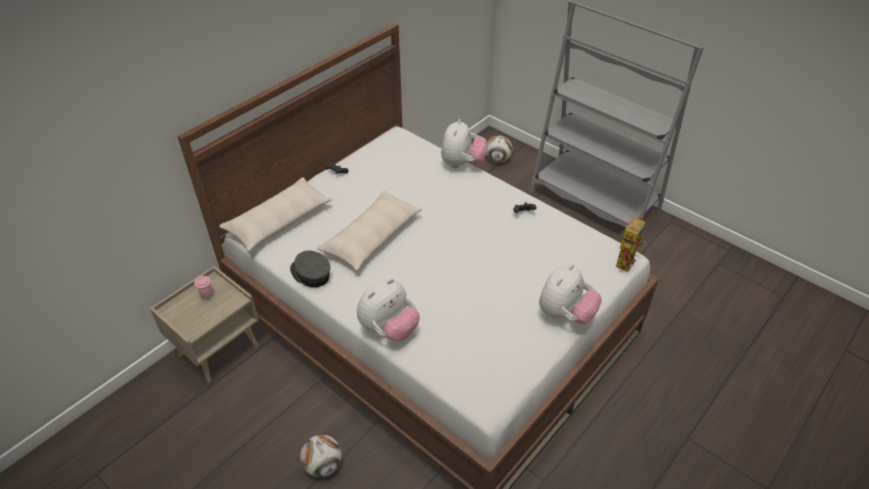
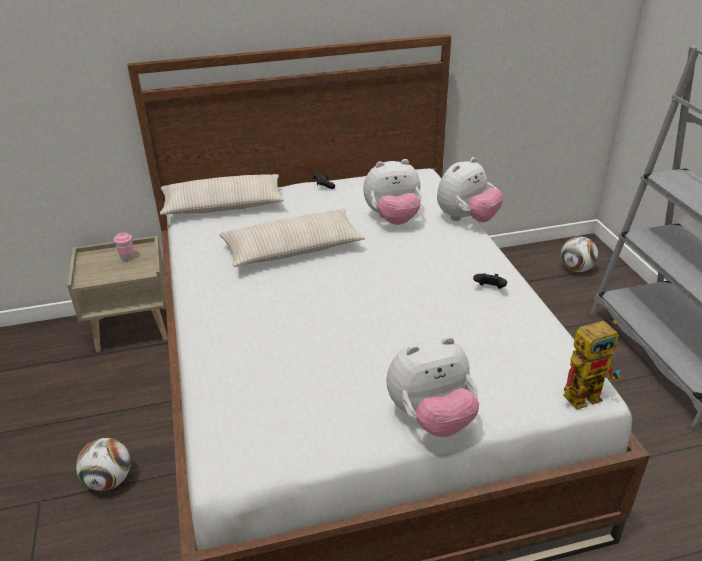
camera: 35 degrees right, 10 degrees down
(310, 274) = (197, 258): grey cap -> none
(389, 329) = (211, 337): plush toy -> plush toy (393, 219)

